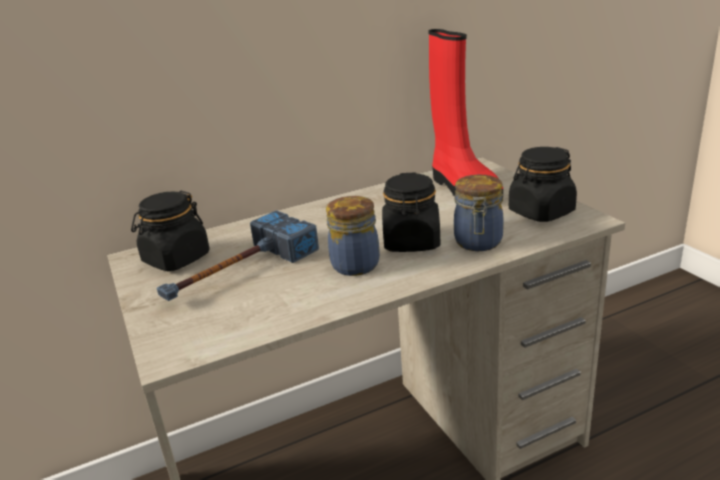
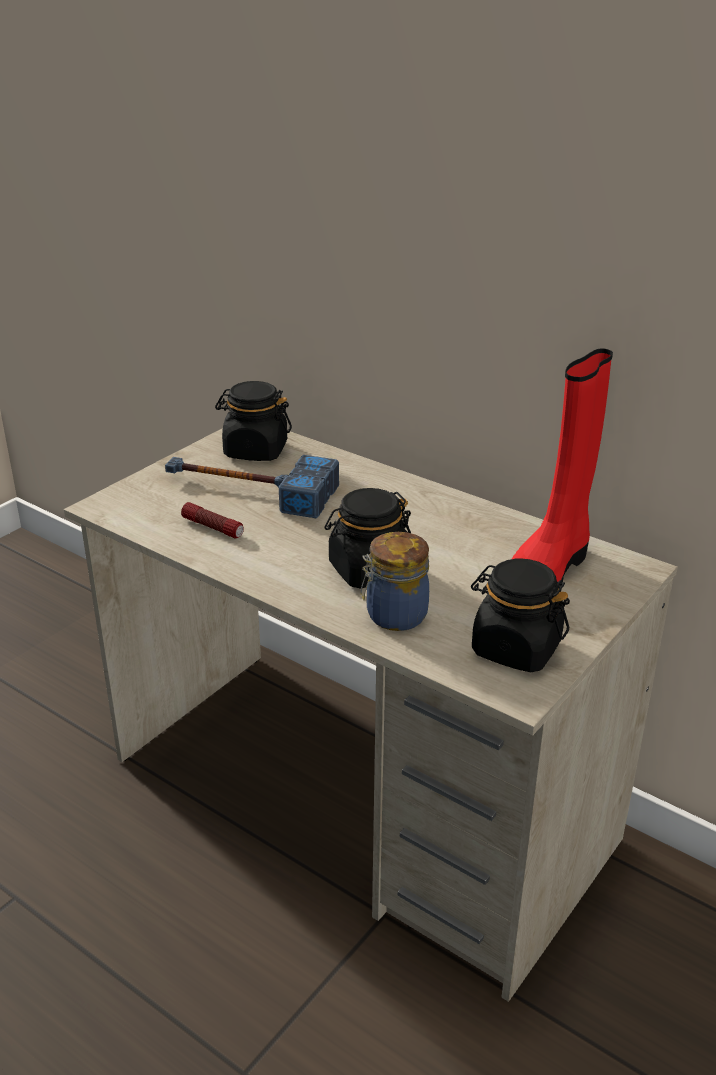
camera: 60 degrees right, 5 degrees up
(282, 298) = (213, 528): none -> flashlight
(353, 264) = (298, 548): jar -> none

